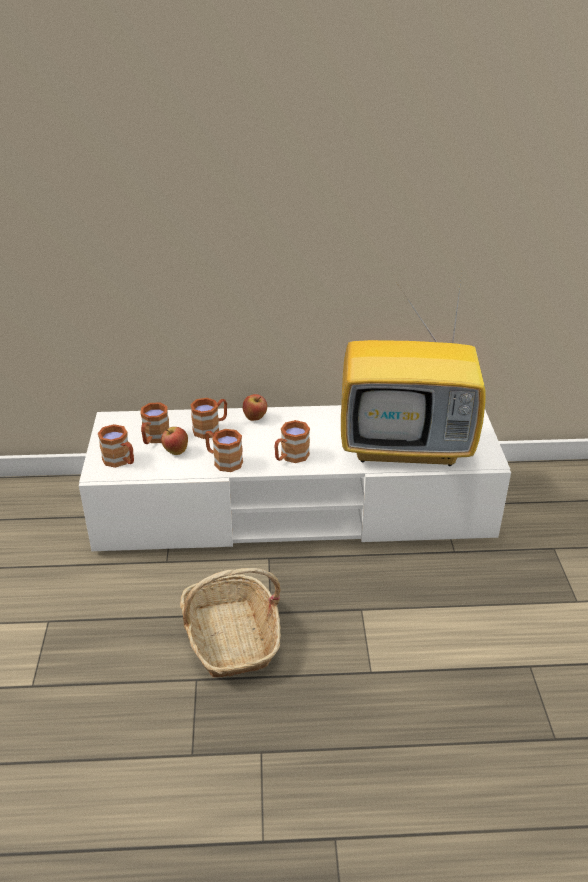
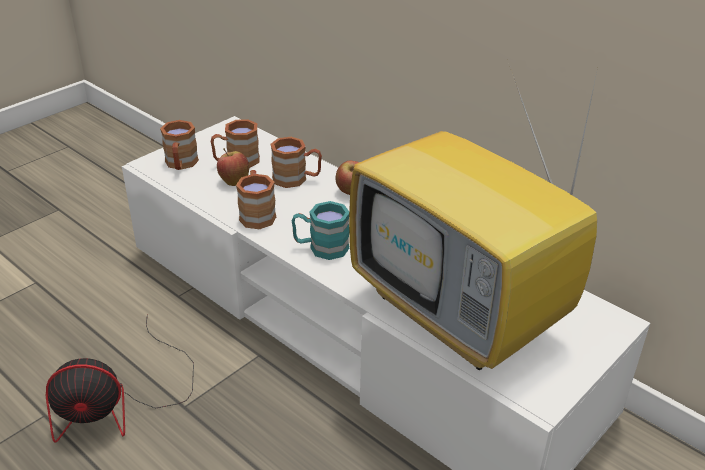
camera: 45 degrees right, 0 degrees up
(231, 638) = (121, 402): basket -> fan
(290, 457) = (321, 247): brown mug -> turquoise mug

